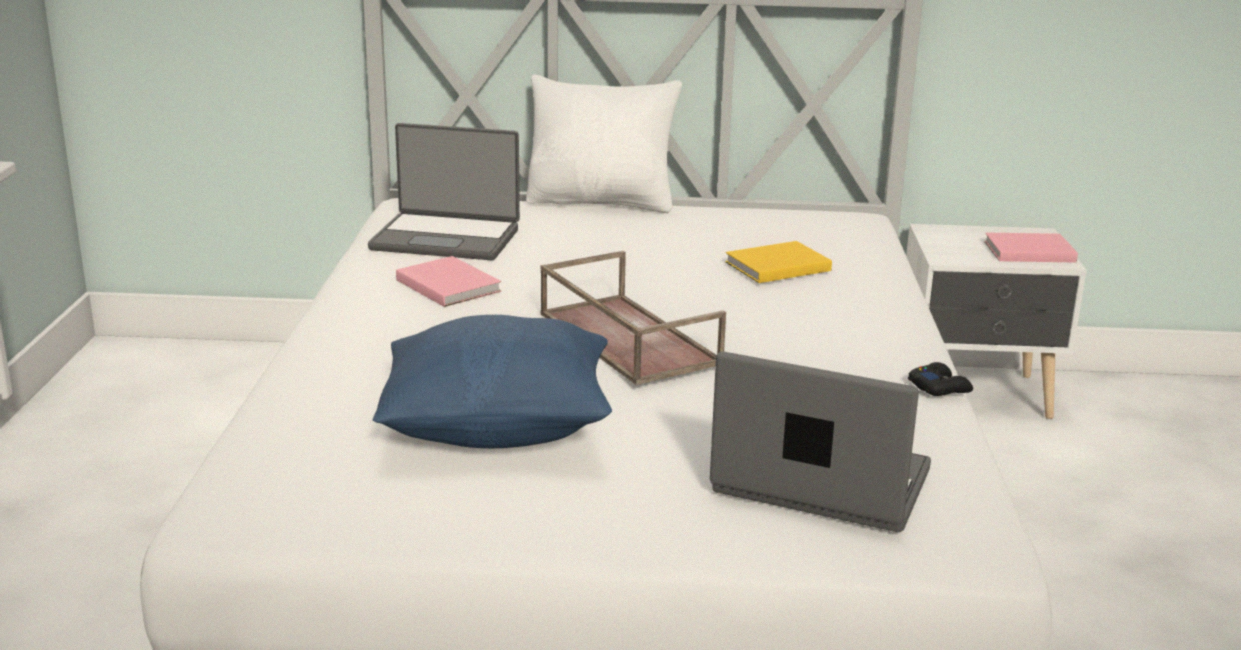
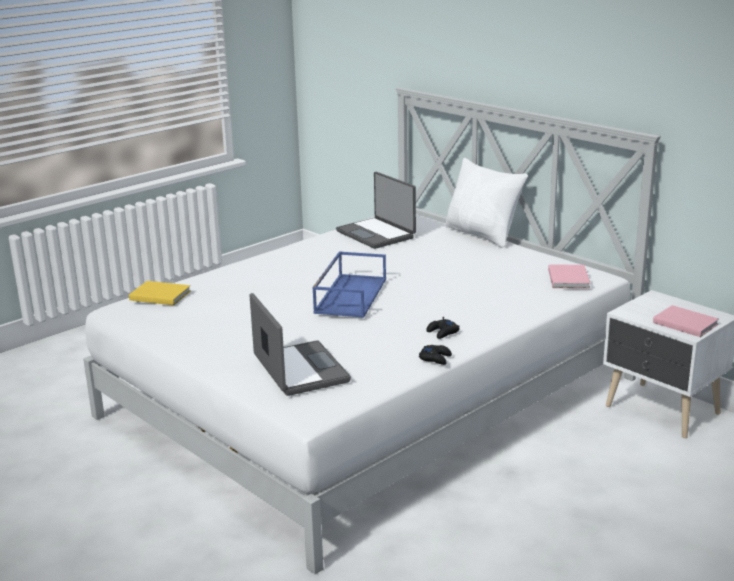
camera: 45 degrees right, 0 degrees up
(448, 284) = (334, 254): pink book -> pink book (569, 278)
(498, 430) = (237, 312): blue pillow -> none
(625, 338) = (350, 295): brown tray -> blue tray
(774, 266) = (488, 286): yellow book -> yellow book (159, 295)
(865, 348) = (443, 332): none -> black game controller

